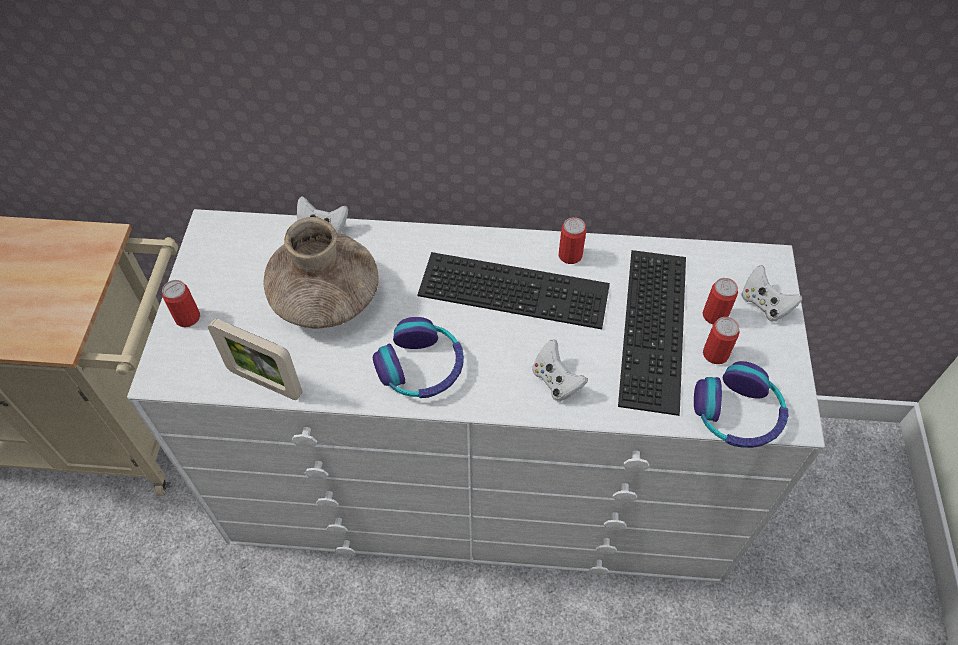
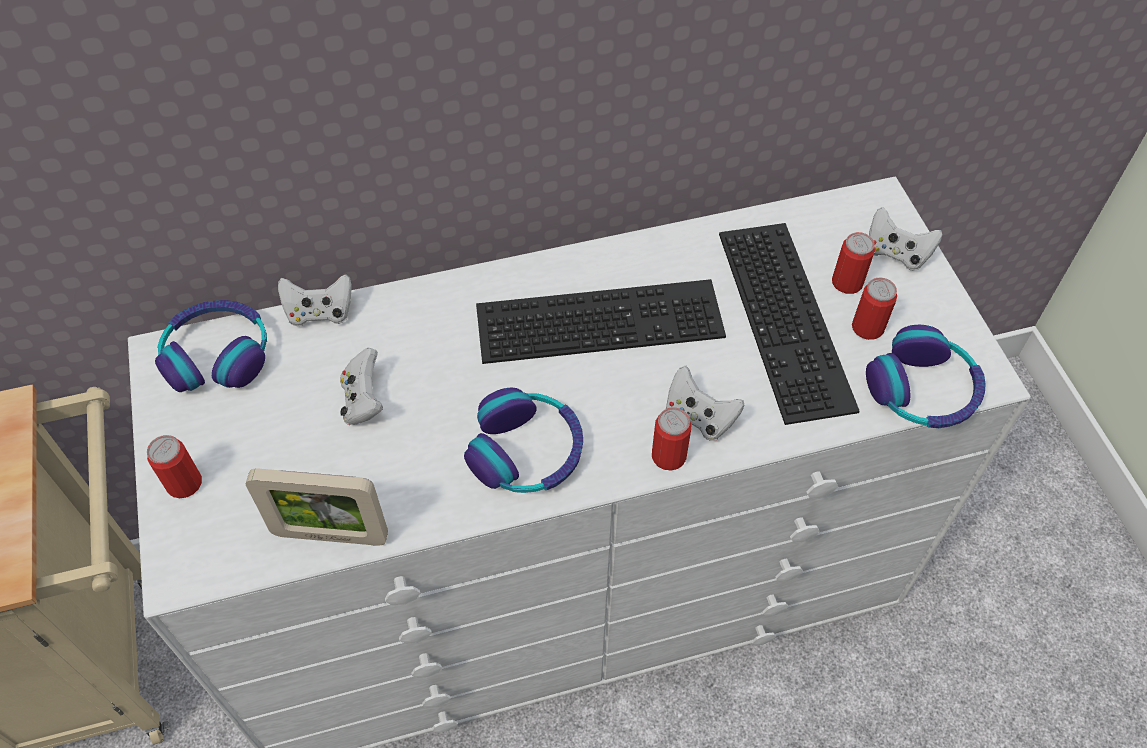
camera: 20 degrees left, 0 degrees up
(244, 238) = (217, 355): none -> headphones
(326, 298) = (363, 401): brown vase -> white game controller
(570, 255) = (648, 259): can -> can (669, 456)

